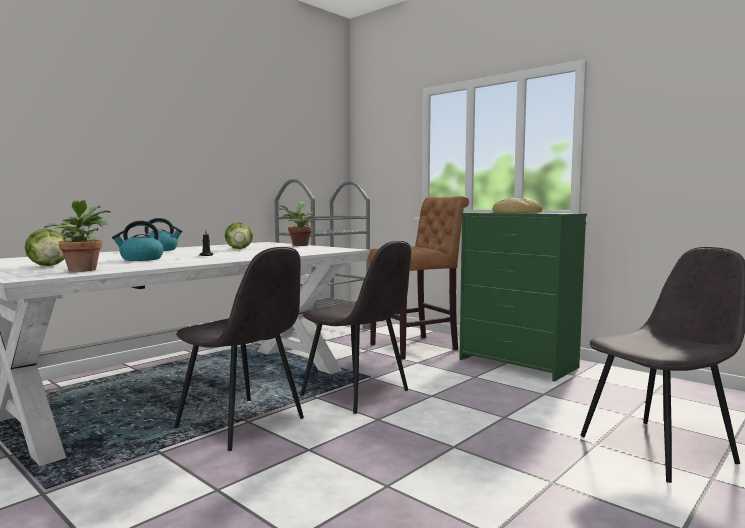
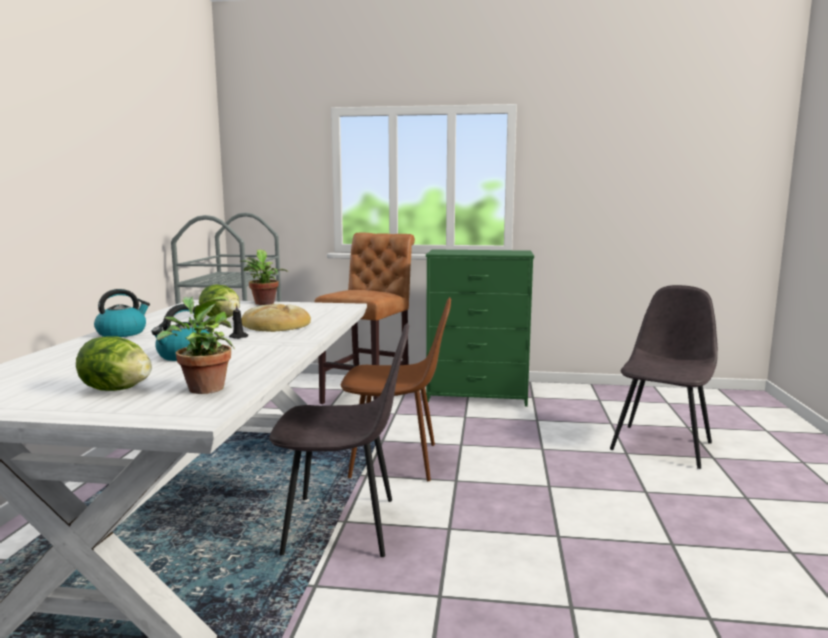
camera: 35 degrees left, 5 degrees up
(357, 394) = (397, 461): grey chair -> brown chair
(516, 212) = (473, 251): bread -> bread (276, 325)

